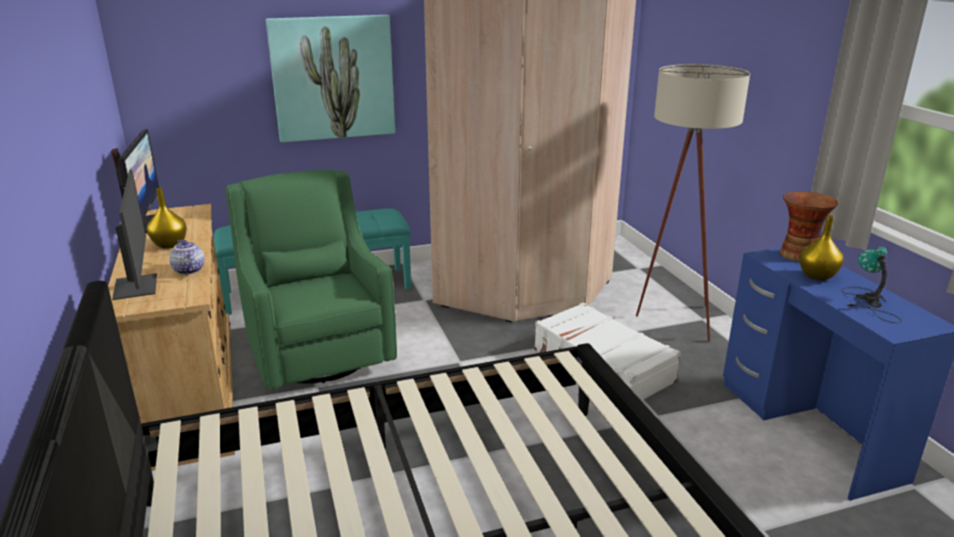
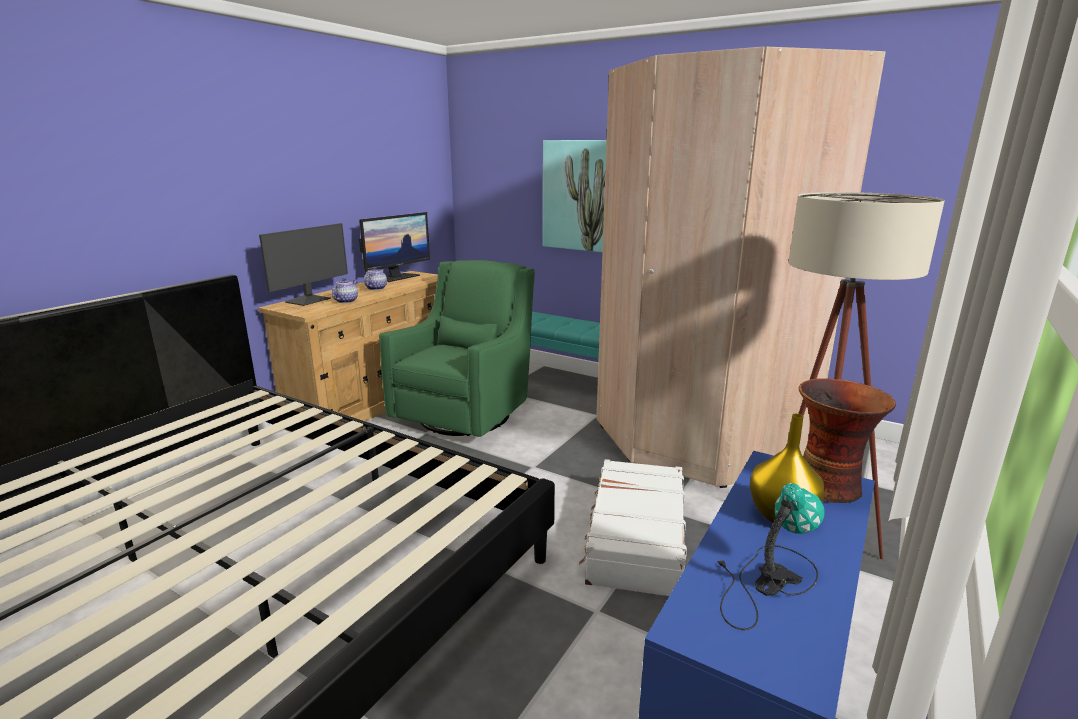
camera: 50 degrees right, 5 degrees down
(169, 245) = (376, 288): yellow vase -> teapot

